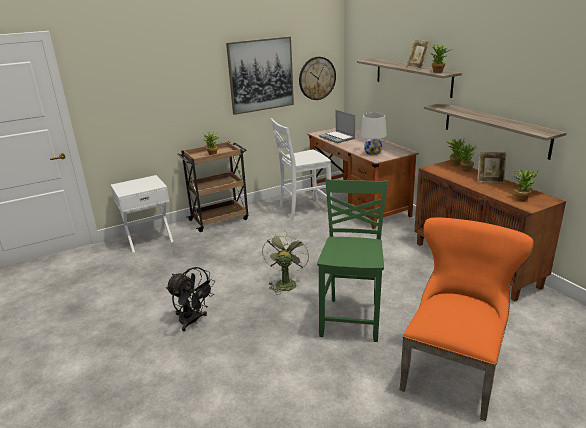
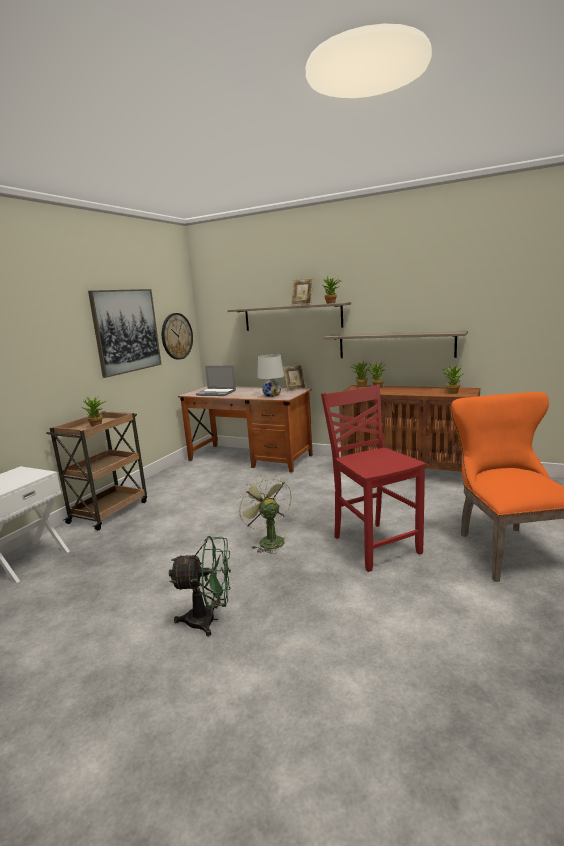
camera: 35 degrees left, 10 degrees down
(193, 321) = (209, 620): black fan -> green fan
(303, 210) = (201, 477): white chair -> none
(352, 318) = (374, 544): green chair -> red chair
(489, 181) = (408, 389): picture frame -> picture frame (295, 389)

